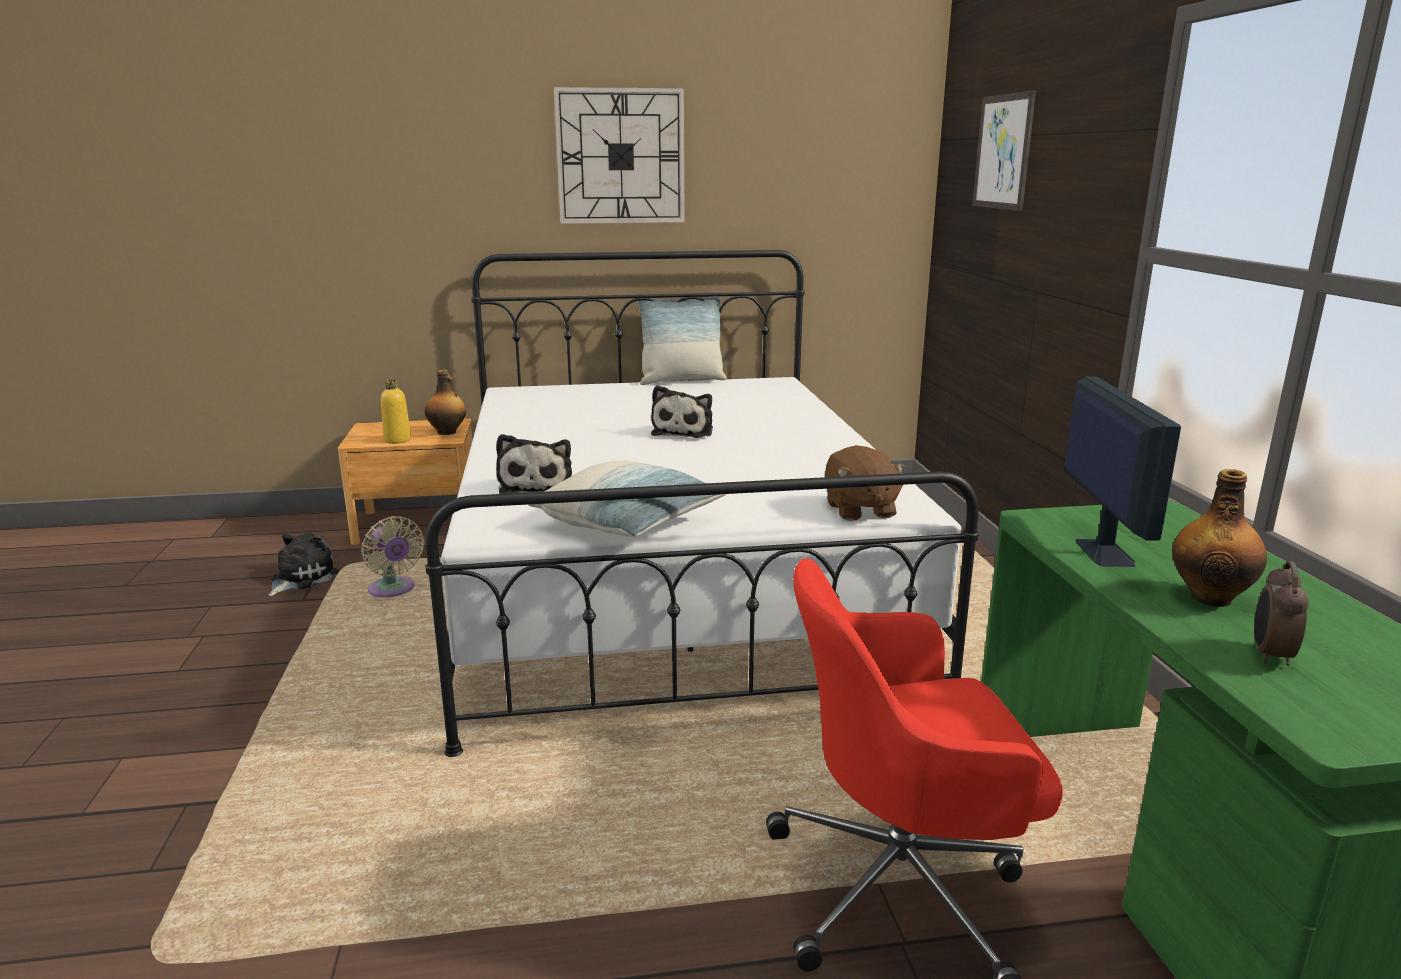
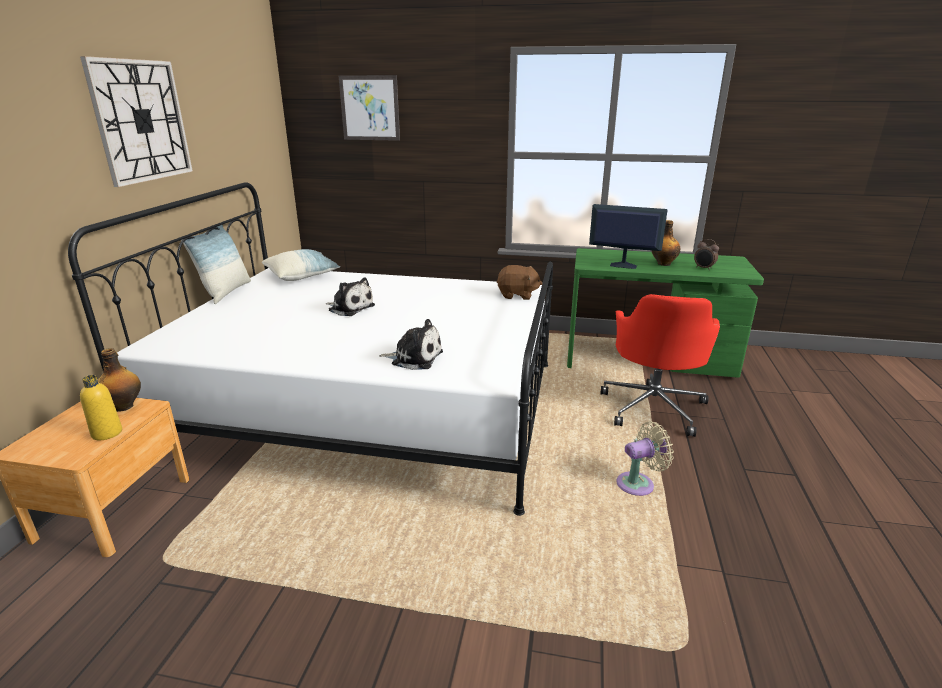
camera: 70 degrees left, 5 degrees up
(301, 578) = (158, 595): plush toy -> none
(393, 591) = (255, 530): beige fan -> beige fan (638, 484)
(629, 524) = (502, 341): pillow -> pillow (302, 275)

